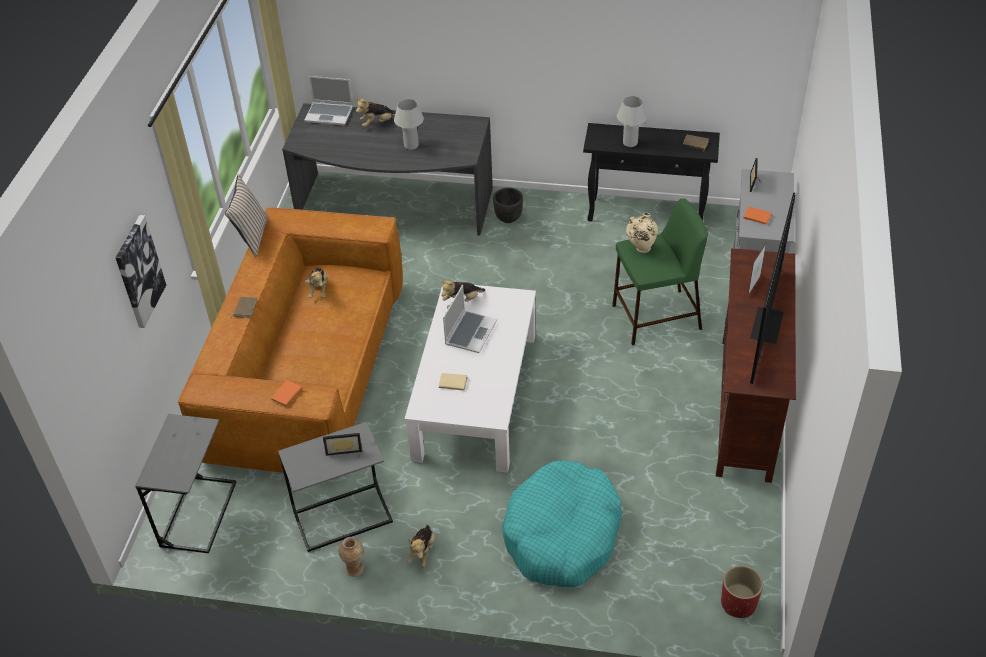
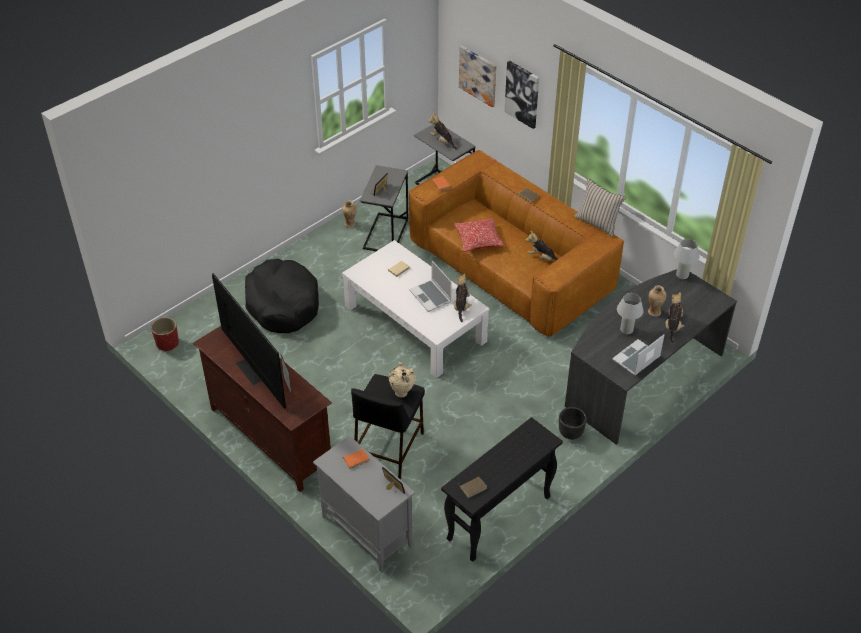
camera: 125 degrees right, 0 degrees up
(104, 352) = (478, 75): none -> picture
(330, 114) = (708, 307): laptop -> laptop (636, 359)
(333, 352) = (478, 240): none -> pillow
(368, 140) = (654, 312): none -> vase
(422, 551) = (332, 250): plush toy -> plush toy (442, 141)
(562, 534) = (282, 304): turquoise dog bed -> black dog bed
(630, 143) = (512, 449): white table lamp -> white table lamp (682, 275)
(655, 317) = (389, 448): green stool -> black stool

